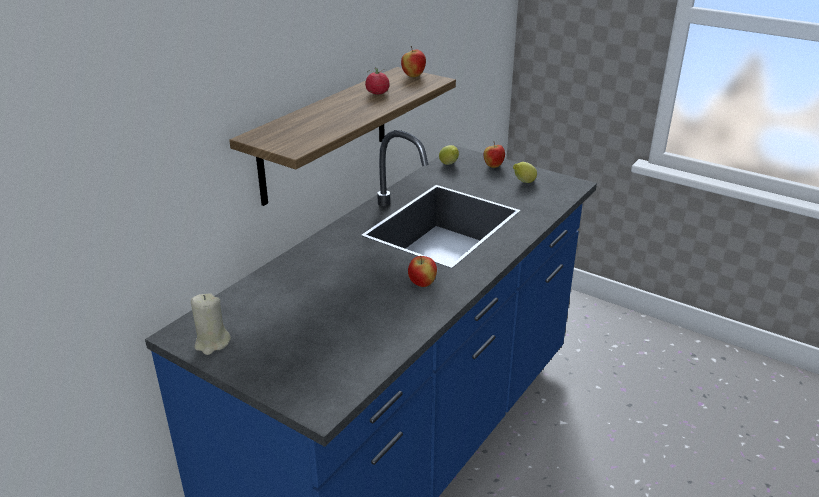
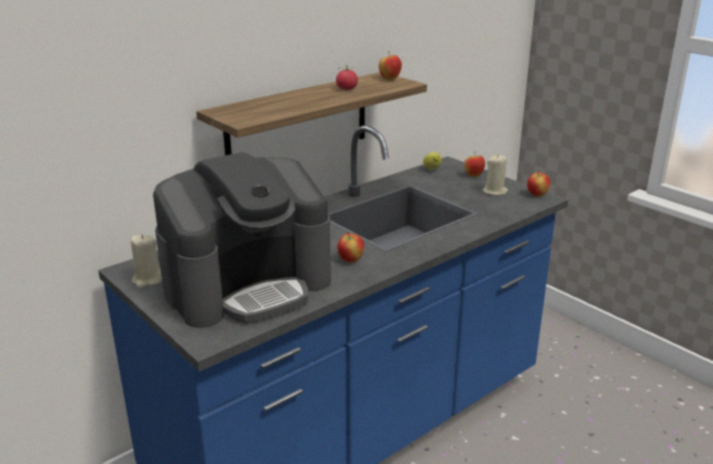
camera: 15 degrees right, 5 degrees down
(329, 332) = (248, 285): none -> coffee machine
(523, 182) = (495, 191): lemon -> beige candle
(565, 181) = (537, 195): none -> apple

